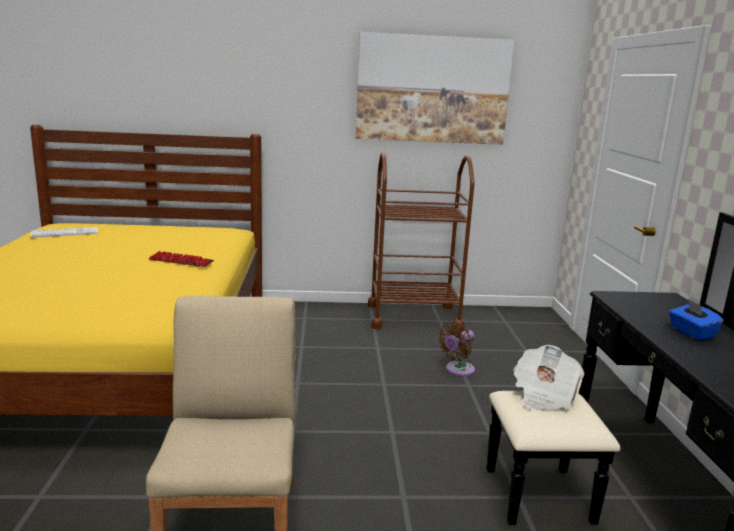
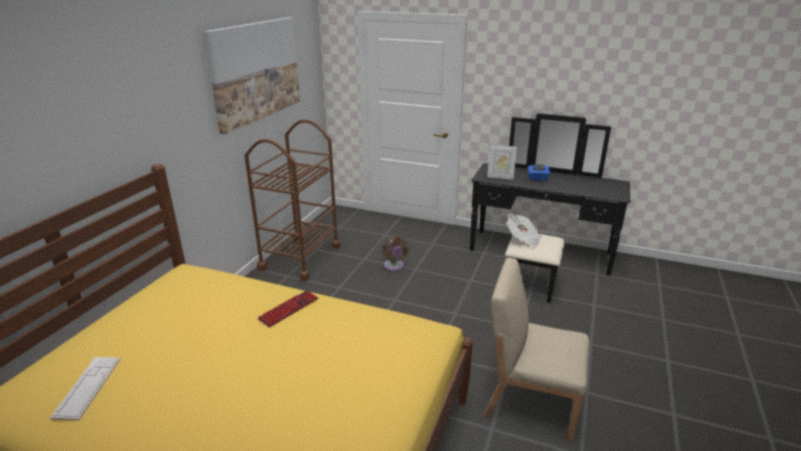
camera: 65 degrees left, 10 degrees up
(636, 306) = (500, 177): none -> picture frame

